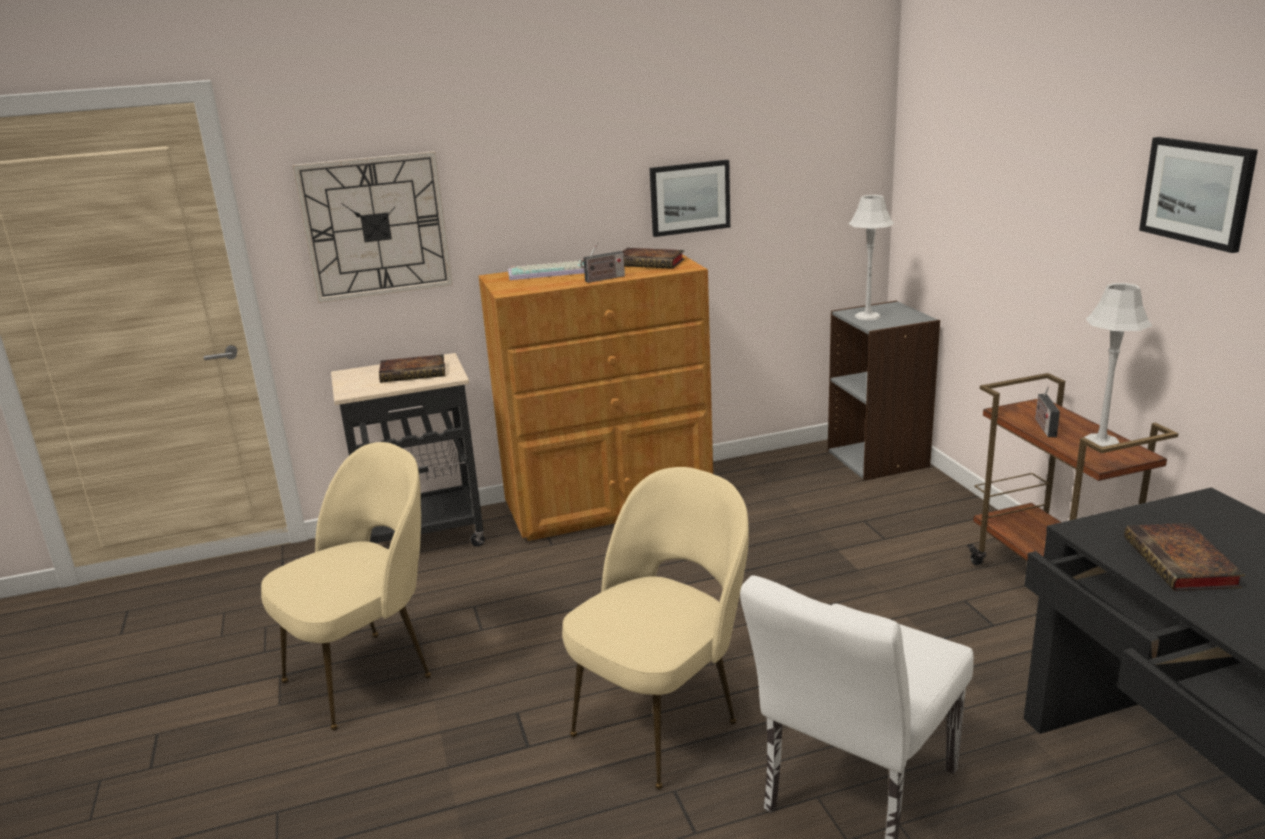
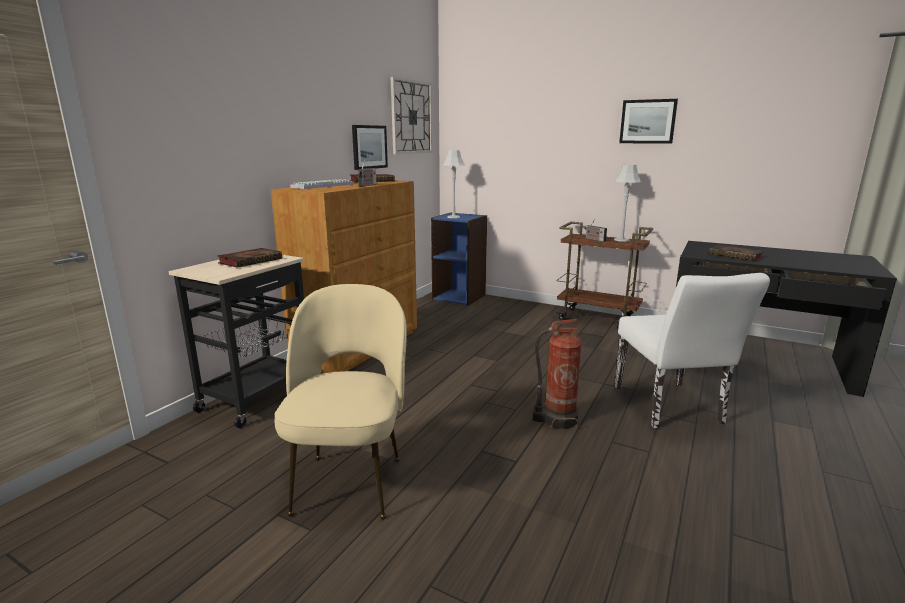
camera: 45 degrees left, 5 degrees down
(375, 226) = (199, 145): wall clock -> wall clock (411, 117)
(663, 722) = (557, 419): beige chair -> fire extinguisher
(878, 458) = (459, 297): grey bookcase -> blue bookcase

